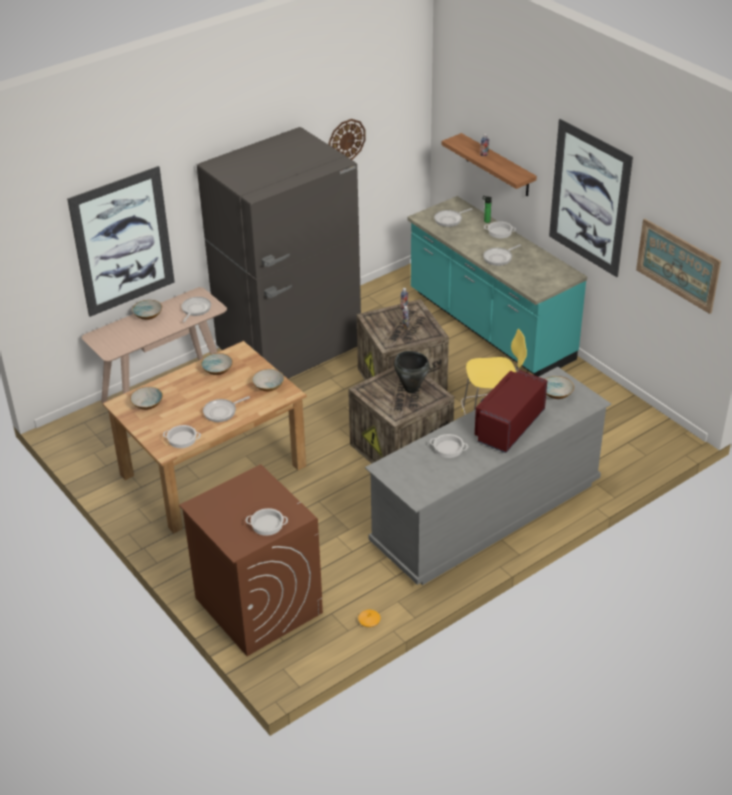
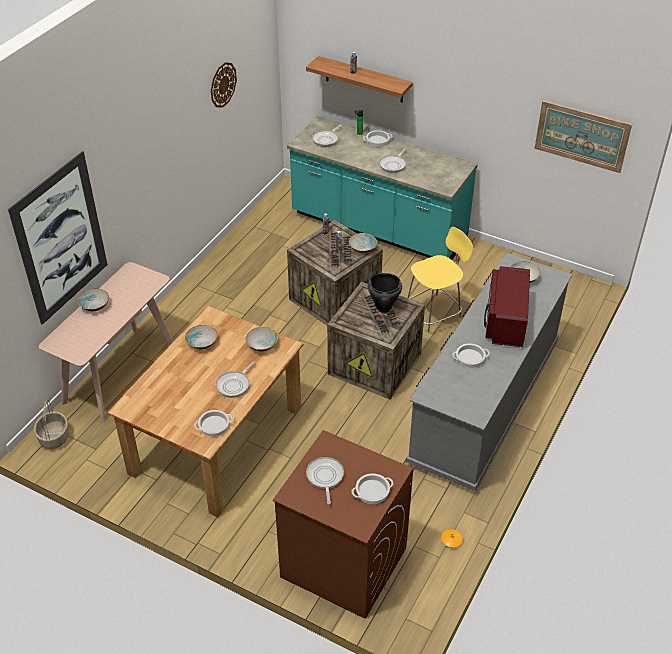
camera: 25 degrees left, 5 degrees up
(78, 427) = (54, 437): none -> basket
(147, 405) = (155, 400): bowl -> bowl (362, 249)
(195, 309) = (138, 286): frying pan -> frying pan (325, 477)
(290, 350) = (216, 299): grey fridge -> none
(589, 198) = (476, 92): picture -> none

